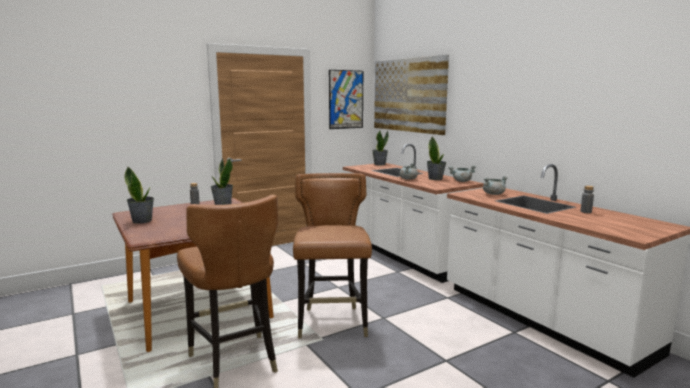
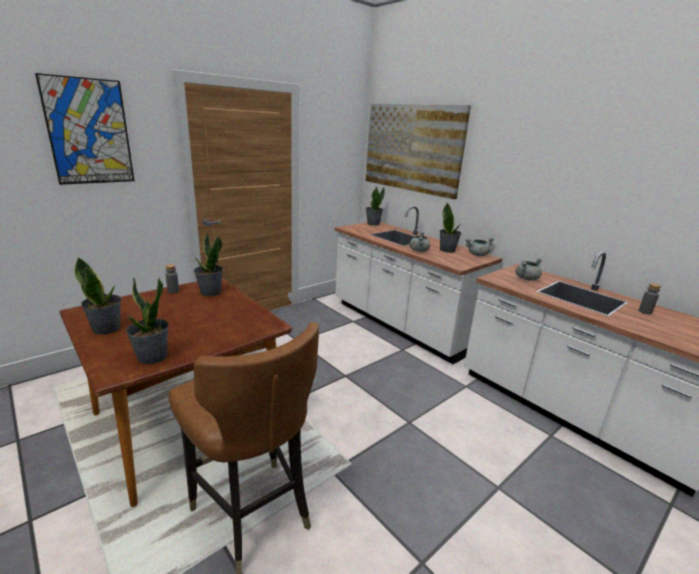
camera: 10 degrees left, 10 degrees up
(169, 233) = (152, 357): none -> potted plant
(332, 323) = (355, 435): brown chair -> none
(346, 99) = (337, 148): picture -> picture (89, 132)

